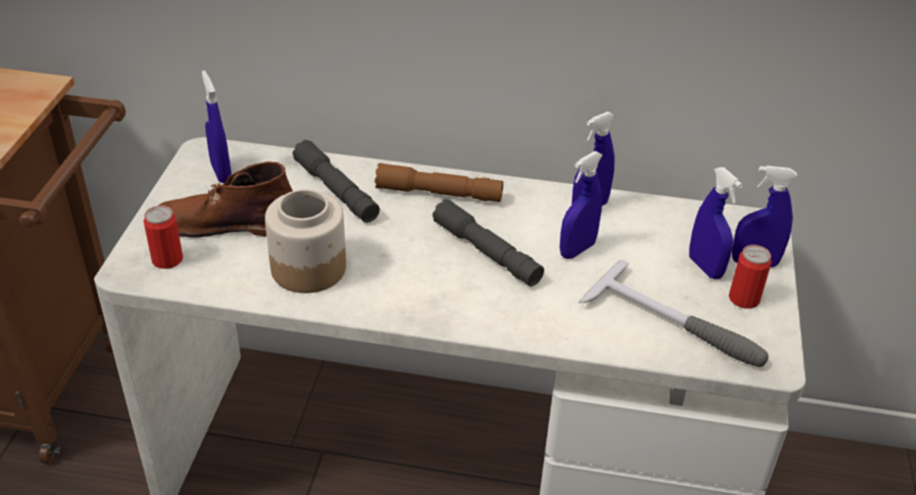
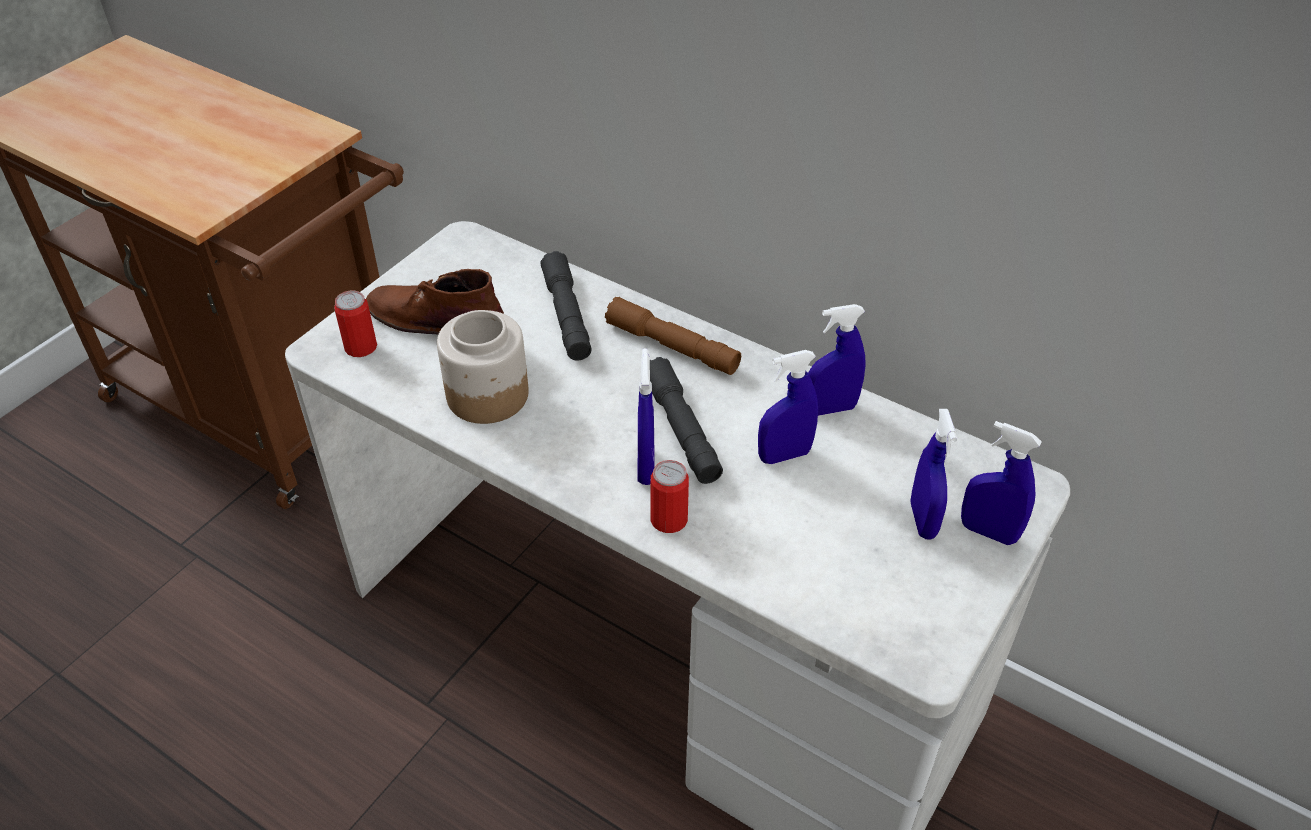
camera: 25 degrees right, 5 degrees up
(221, 172) = (465, 266): blue spray bottle -> blue spray bottle (646, 467)
(677, 327) = (842, 582): hammer -> none
(744, 299) = (945, 573): can -> can (669, 520)

